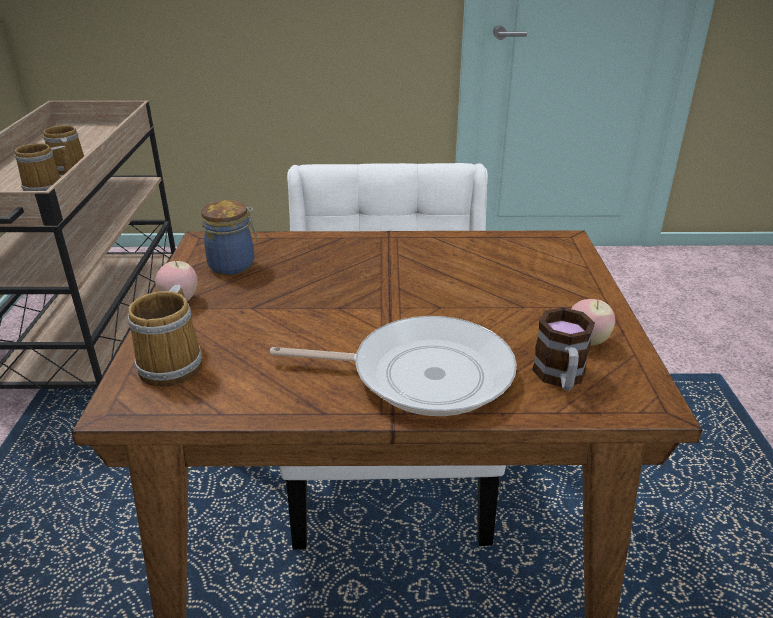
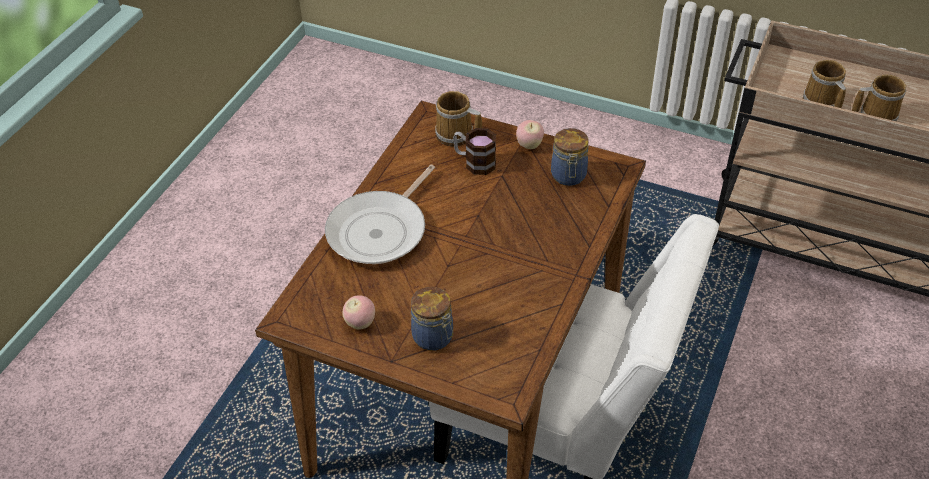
camera: 115 degrees right, 15 degrees up
(549, 289) = (434, 338): none -> jar
(560, 378) = (335, 289): mug -> mug (474, 162)

